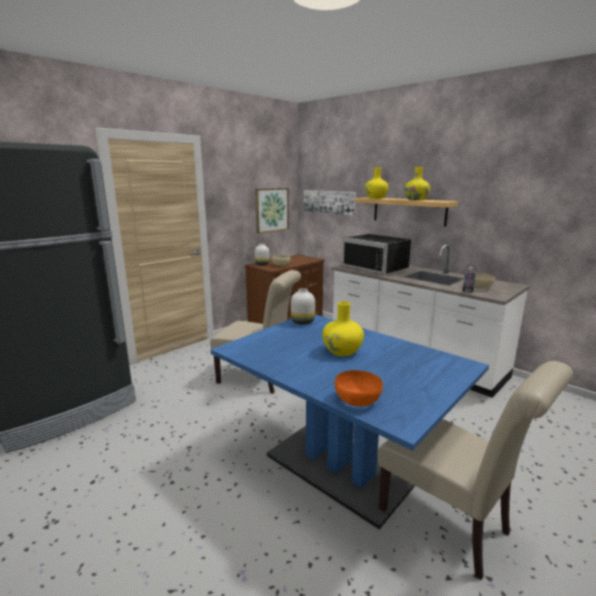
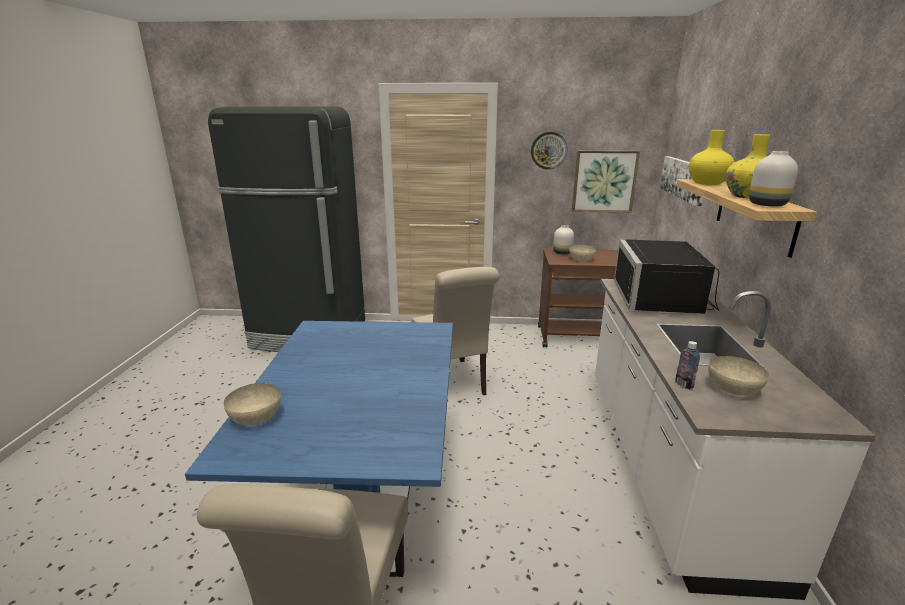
camera: 50 degrees right, 5 degrees up
(238, 189) = (548, 150): none -> wall clock
(303, 322) = (418, 330): white vase -> white vase (767, 205)
(342, 351) = (364, 373): yellow vase -> none
(357, 400) = (255, 417): orange bowl -> beige bowl

